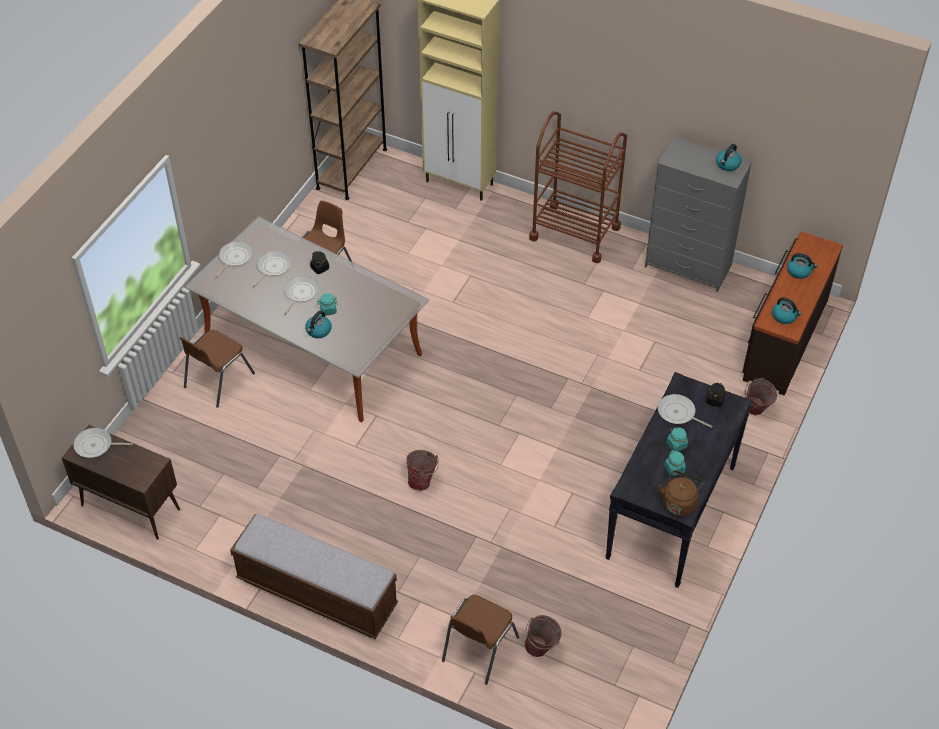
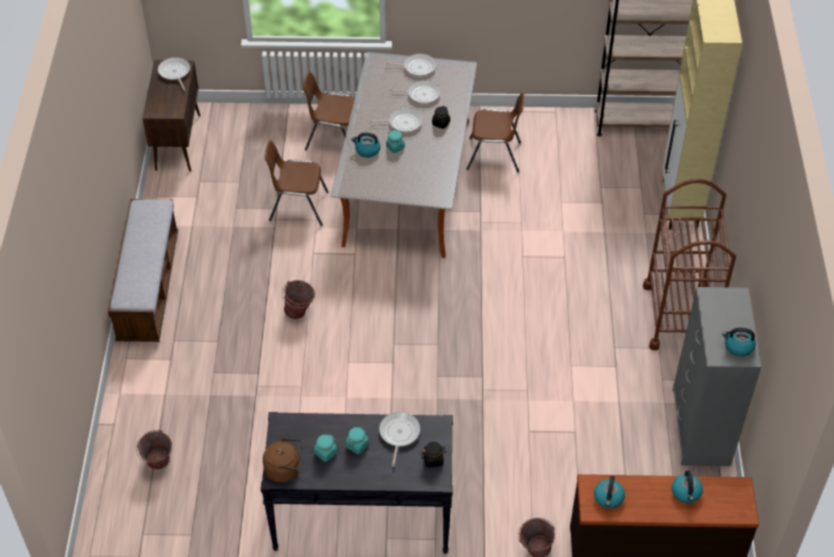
camera: 65 degrees right, 0 degrees up
(478, 649) = (138, 418): brown chair -> brown chair (297, 206)

